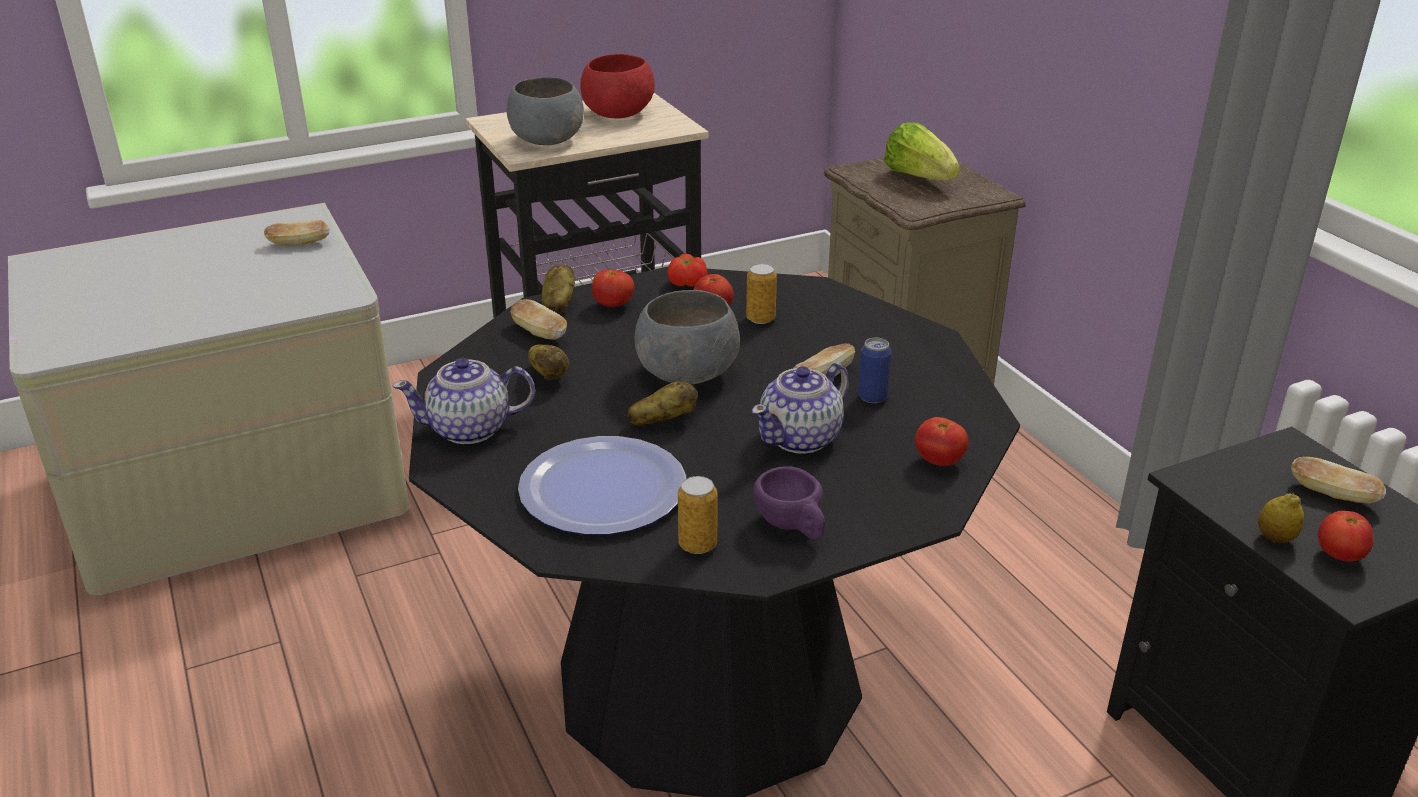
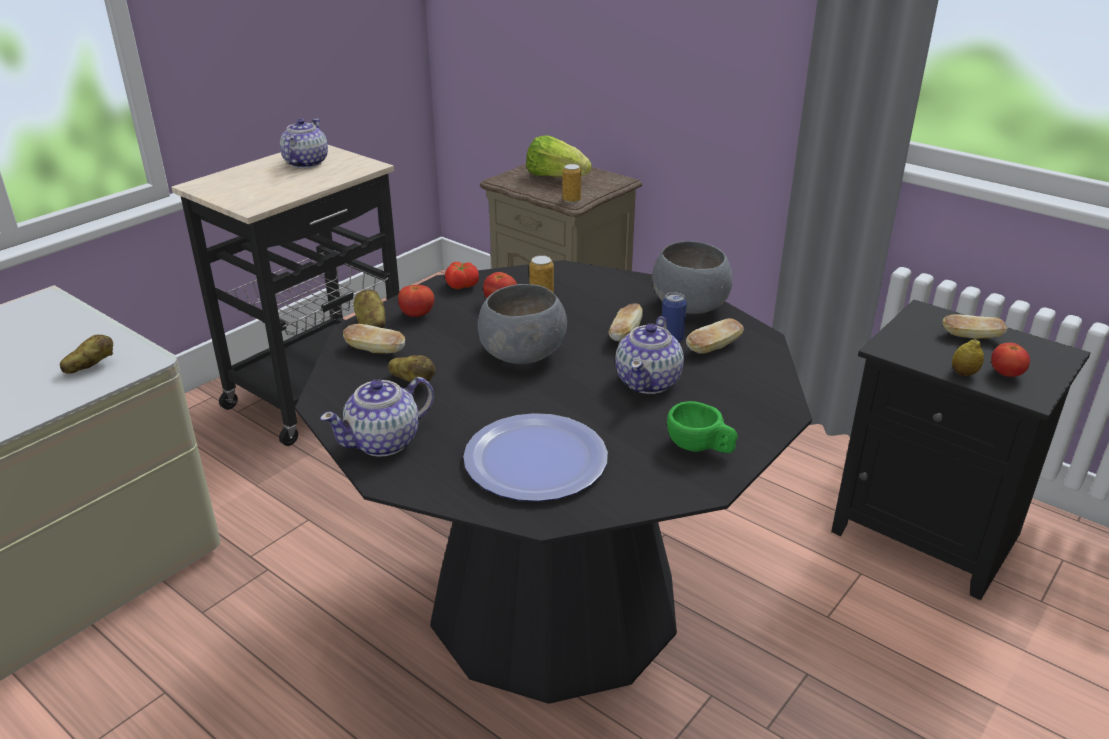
camera: 25 degrees left, 0 degrees up
(299, 244) = (59, 325): bread -> bread (713, 348)
(546, 140) = (263, 193): grey bowl -> grey bowl (690, 306)
(617, 114) = (305, 163): red bowl -> teapot
(663, 421) = (536, 395): potato -> potato (90, 367)
(697, 545) = (645, 481): can -> can (571, 200)
(793, 526) = (700, 447): purple cup -> green cup
(939, 461) = (756, 373): tomato -> none

